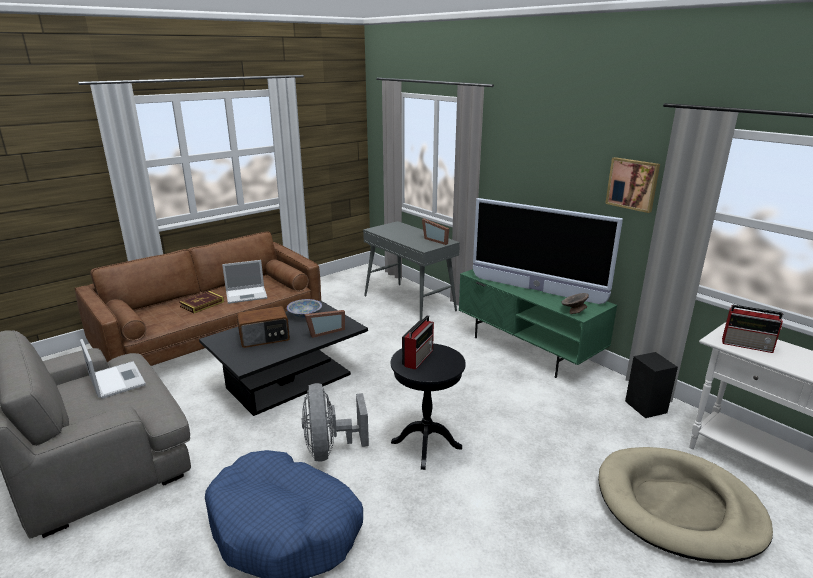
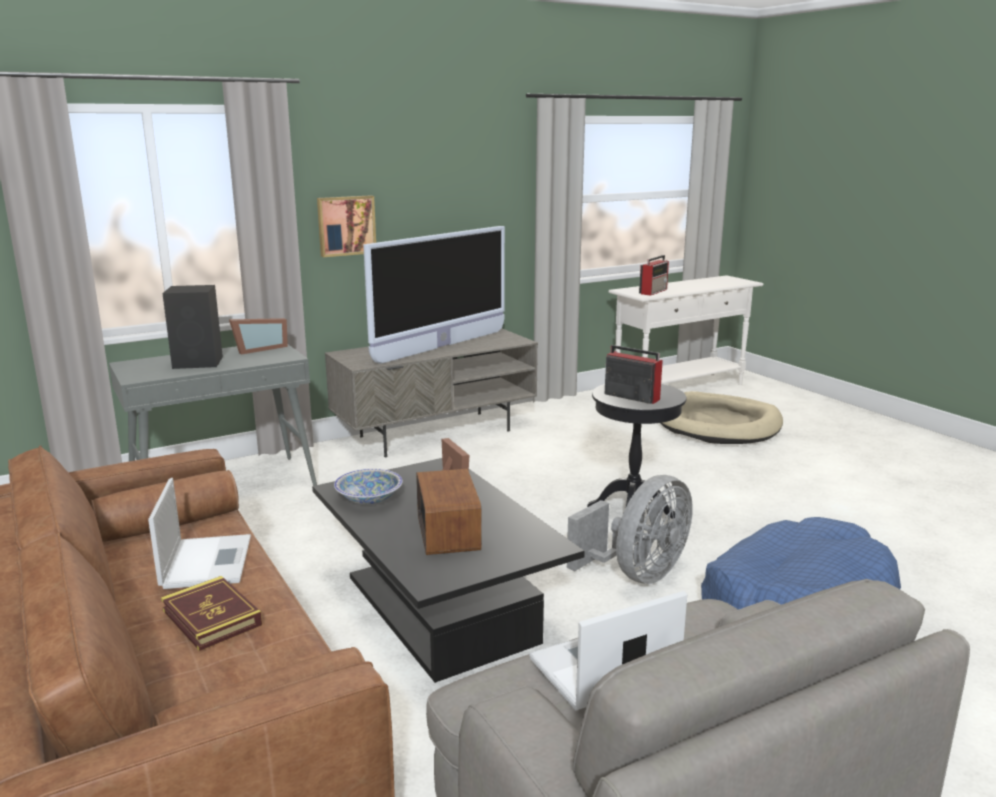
camera: 80 degrees left, 5 degrees down
(330, 449) = (637, 574): grey fan -> grey fan turned 45 degrees counterclockwise
(528, 349) = (436, 433): green tv stand -> grey tv stand
(573, 311) = (509, 341): grey bowl -> none
(633, 184) = (494, 187): picture -> picture (346, 225)
(646, 407) = (578, 407): black speaker -> black speaker (199, 362)

